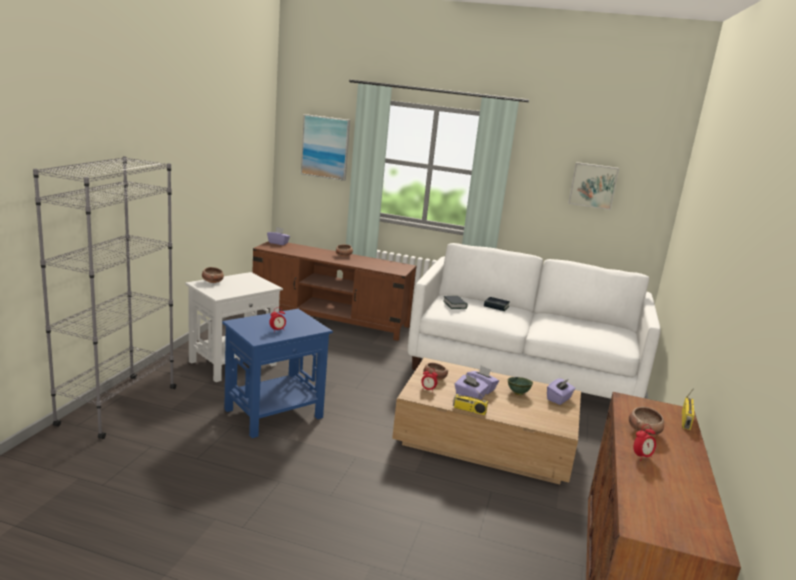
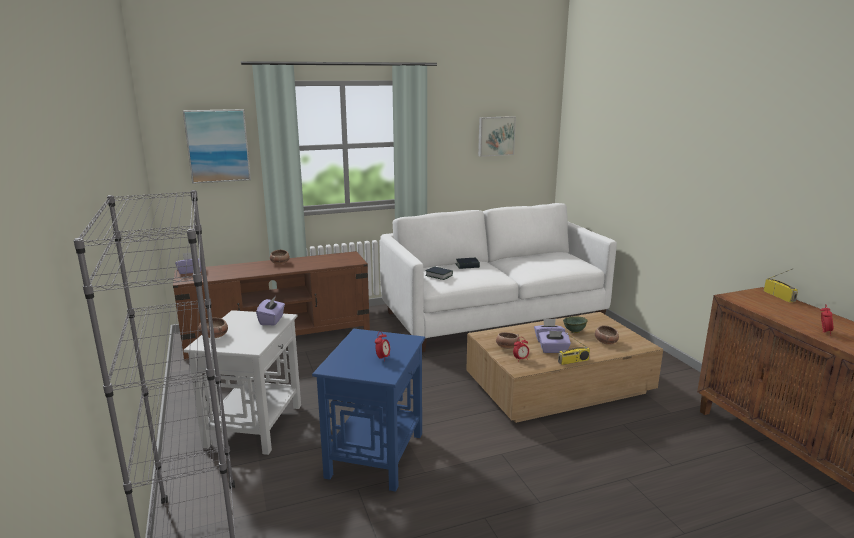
camera: 35 degrees left, 0 degrees up
(559, 399) = (601, 324): purple tissue box -> purple tissue box (272, 320)
(644, 431) = (785, 314): bowl -> bowl (605, 342)

